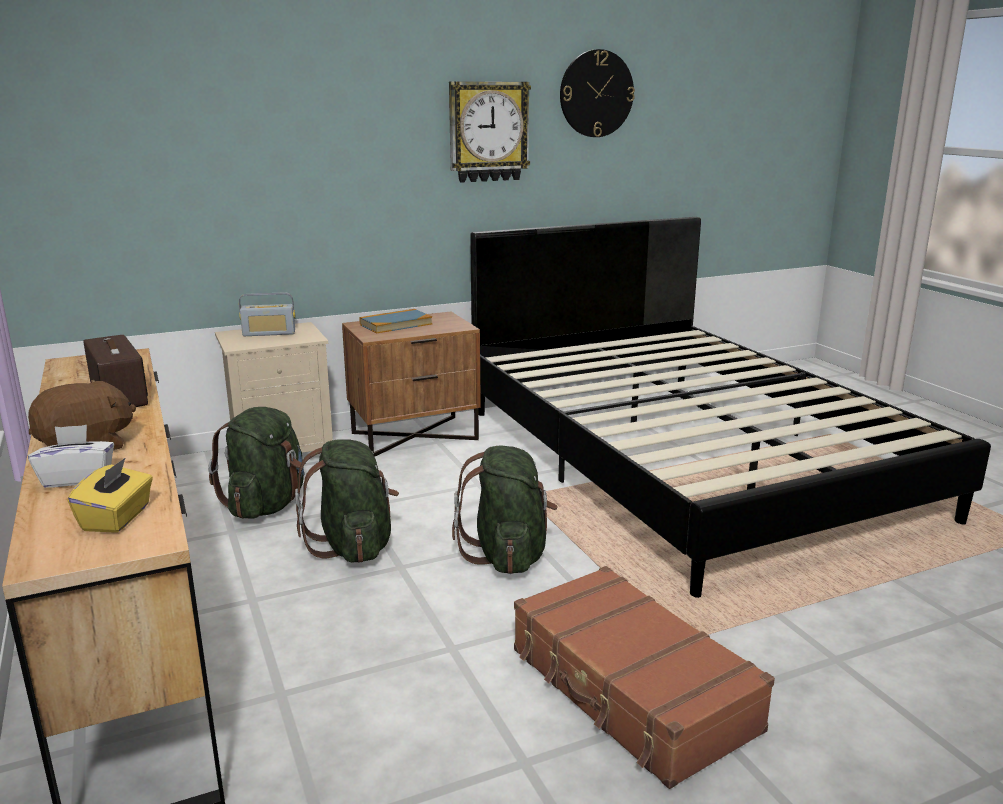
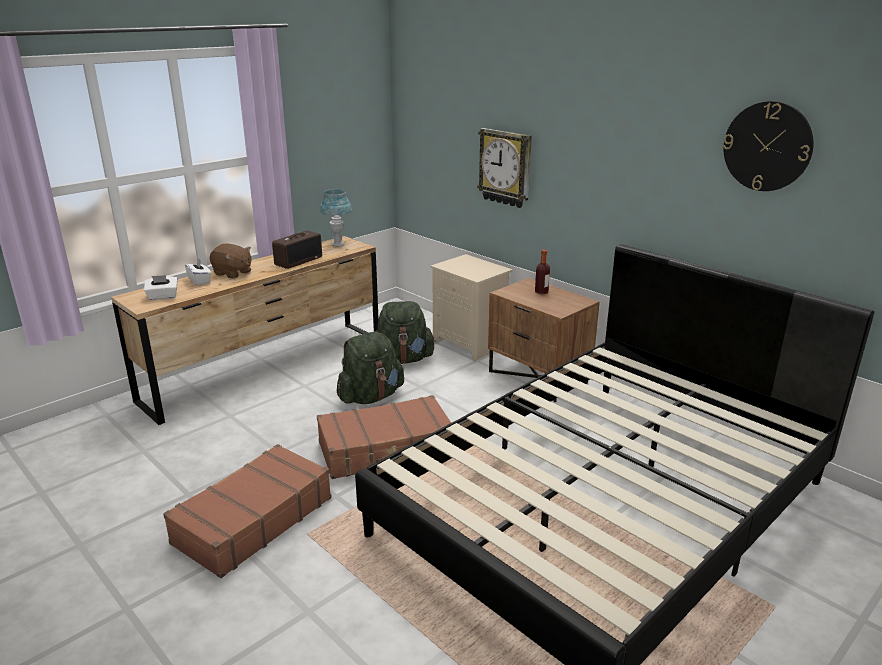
camera: 70 degrees right, 5 degrees up
(84, 365) = (338, 244): none -> blue table lamp
(117, 518) = (163, 297): yellow tissue box -> white tissue box
(269, 333) = (475, 266): radio -> none
(396, 324) = (541, 292): book -> bottle
(488, 132) = (652, 164): wall clock -> wall clock (505, 167)
(507, 555) = (386, 449): green backpack -> brown suitcase

